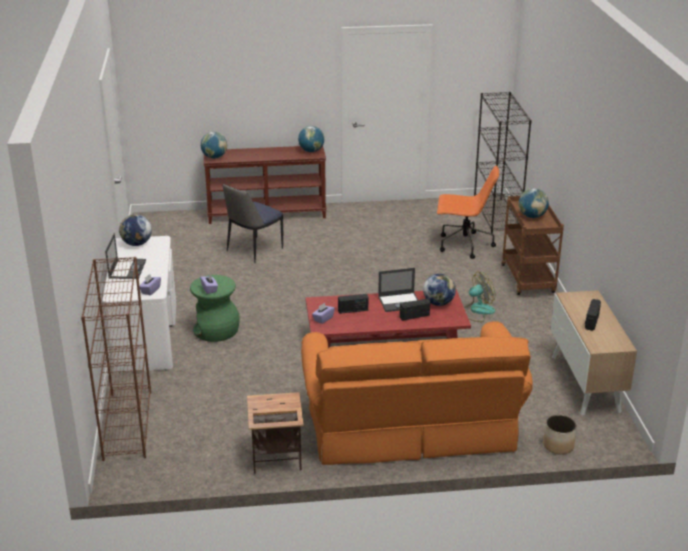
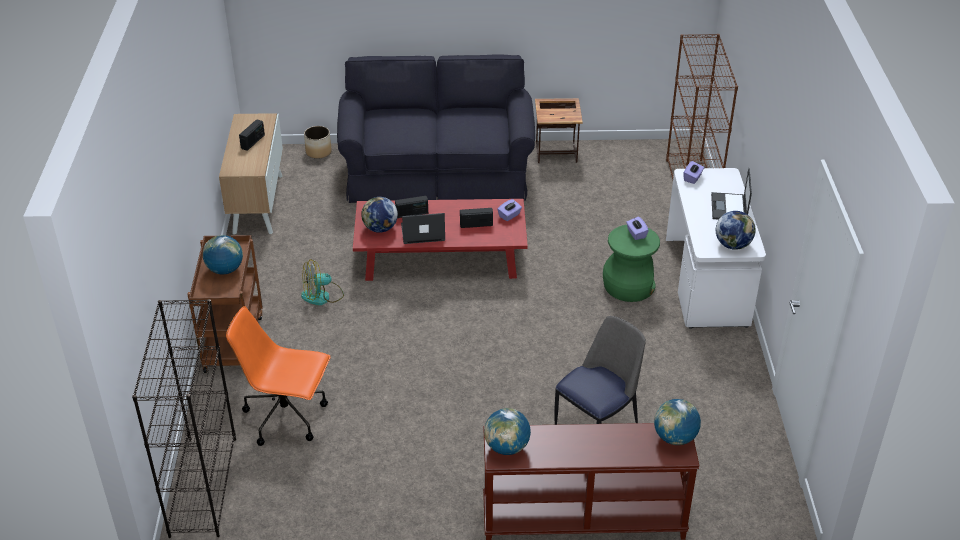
camera: 175 degrees left, 10 degrees up
(411, 427) = (437, 173): orange sofa -> black sofa

